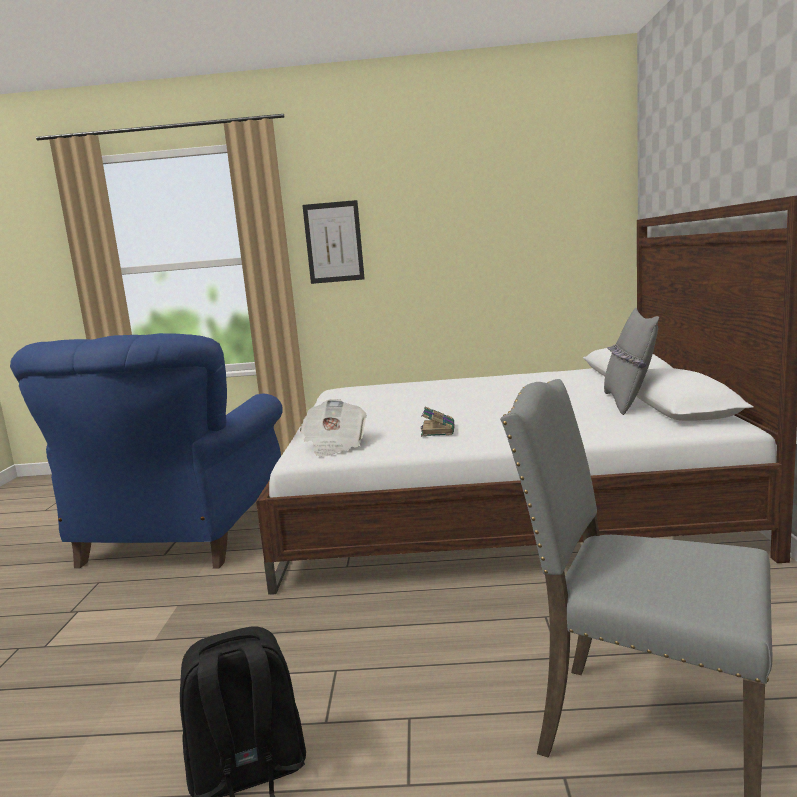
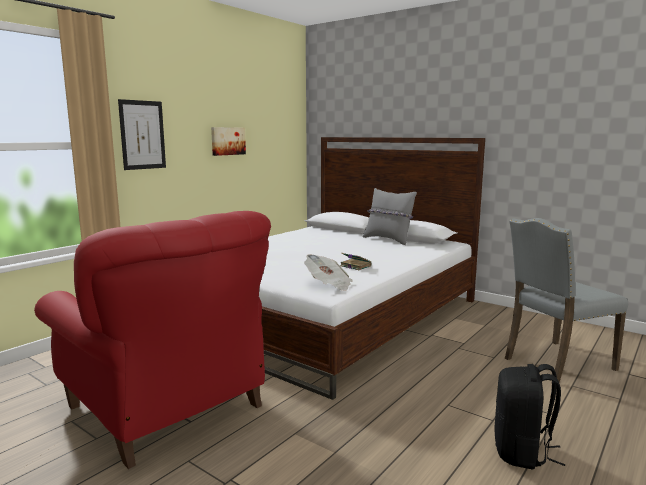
camera: 55 degrees left, 0 degrees up
(180, 537) = (168, 408): blue armchair -> red armchair
(463, 240) = (227, 141): none -> picture

